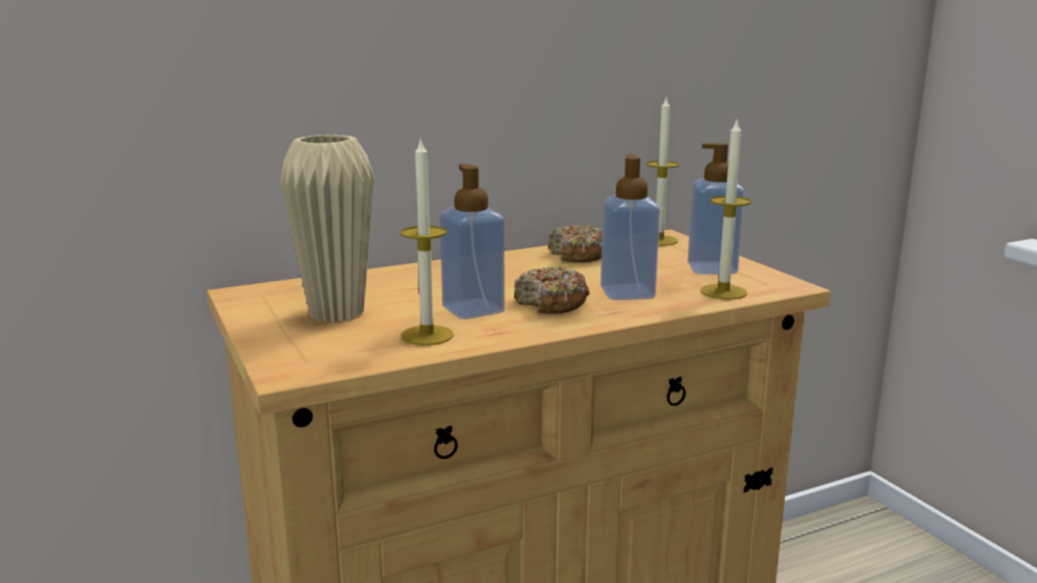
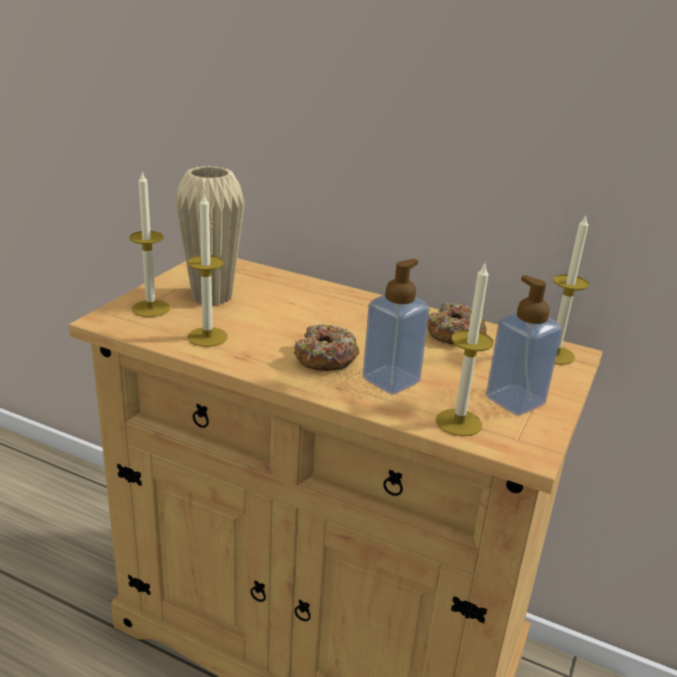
camera: 50 degrees right, 10 degrees up
(307, 344) = (151, 308): none -> candle
(473, 310) = (273, 335): soap dispenser -> none

